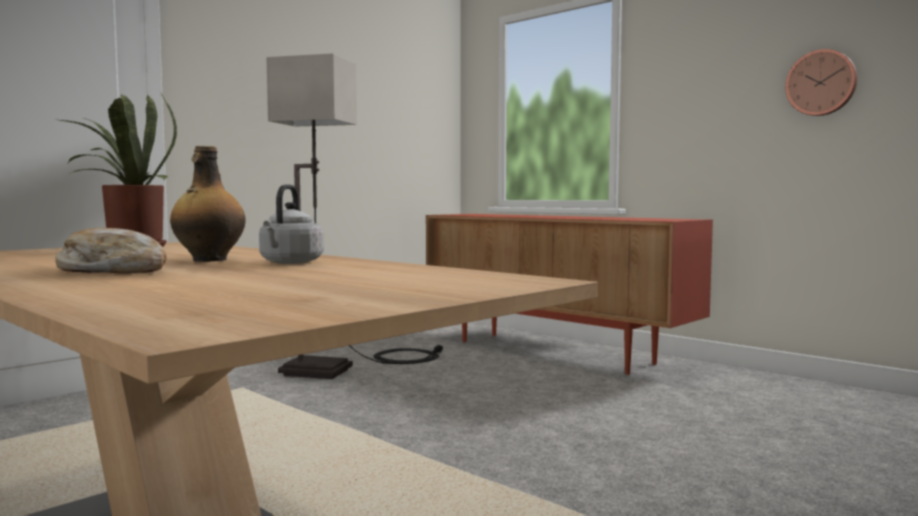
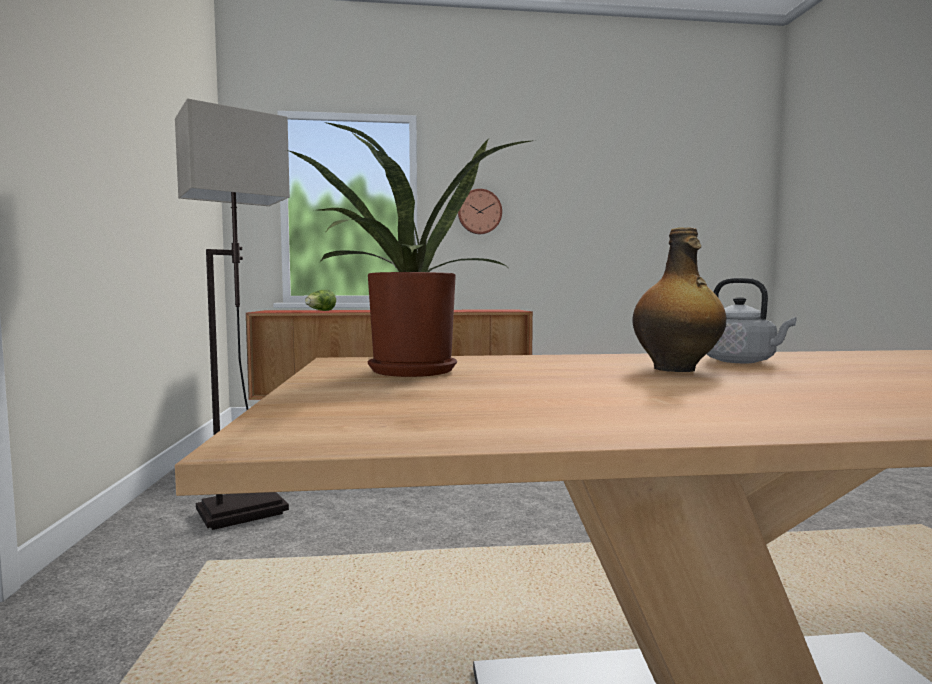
camera: 50 degrees left, 0 degrees up
(113, 271) = (815, 391): bread -> none
(490, 215) = (320, 311): none -> lettuce
(821, 83) = (573, 215): wall clock -> wall clock (479, 212)

